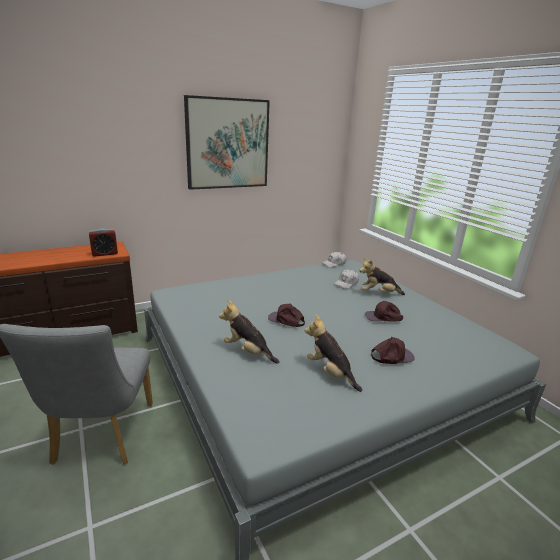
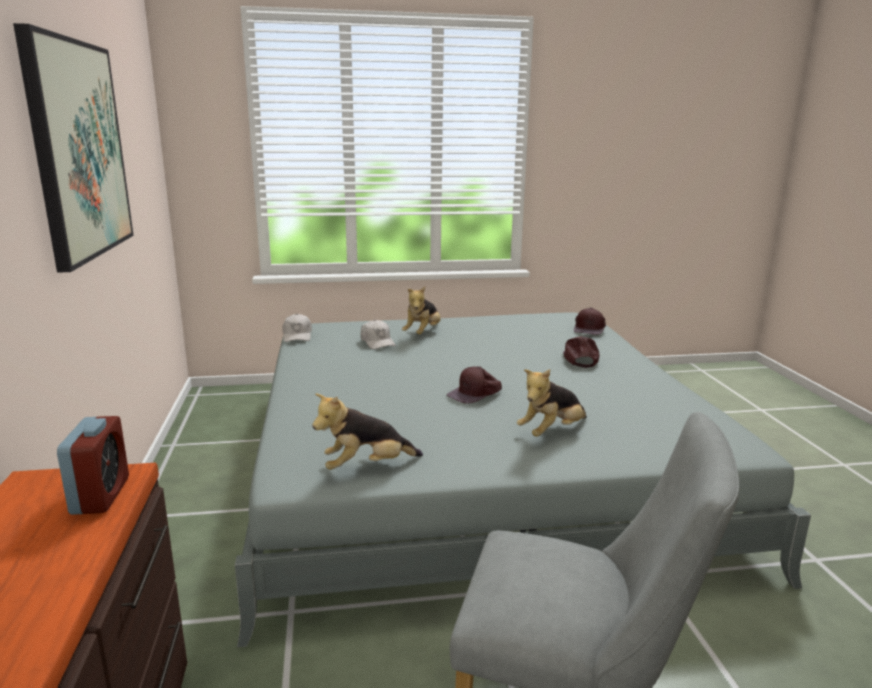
camera: 70 degrees left, 5 degrees down
(330, 372) = (608, 393): plush toy -> plush toy (366, 467)
(383, 317) = (493, 343): brown cap -> brown cap (590, 328)

